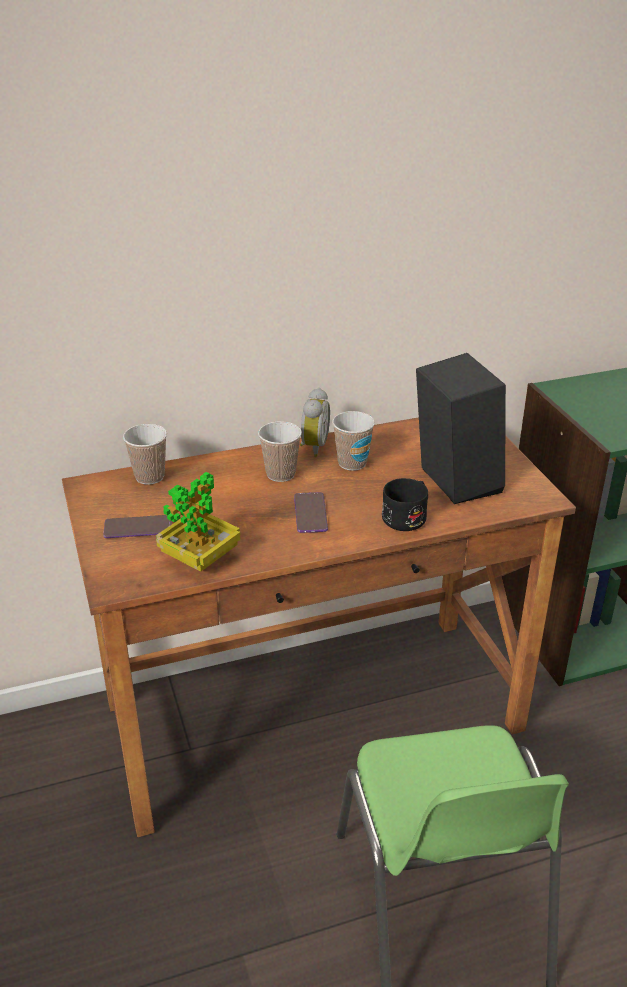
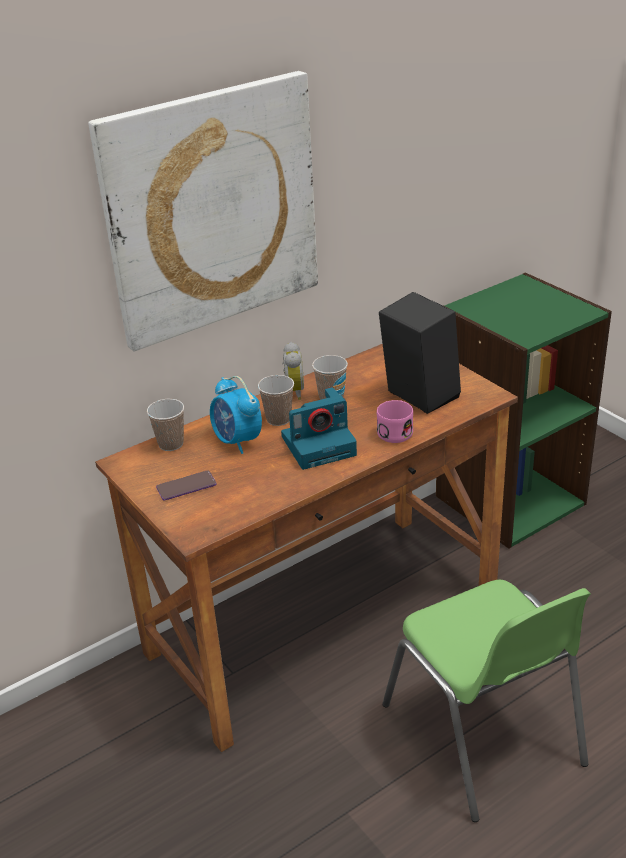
camera: 15 degrees left, 0 degrees up
(200, 558) = (251, 498): potted plant -> none
(222, 489) = (237, 441): none -> alarm clock
(233, 211) = (211, 209): none -> picture
(310, 513) = (320, 445): phone -> camera
(408, 516) = (396, 430): black mug -> pink mug

